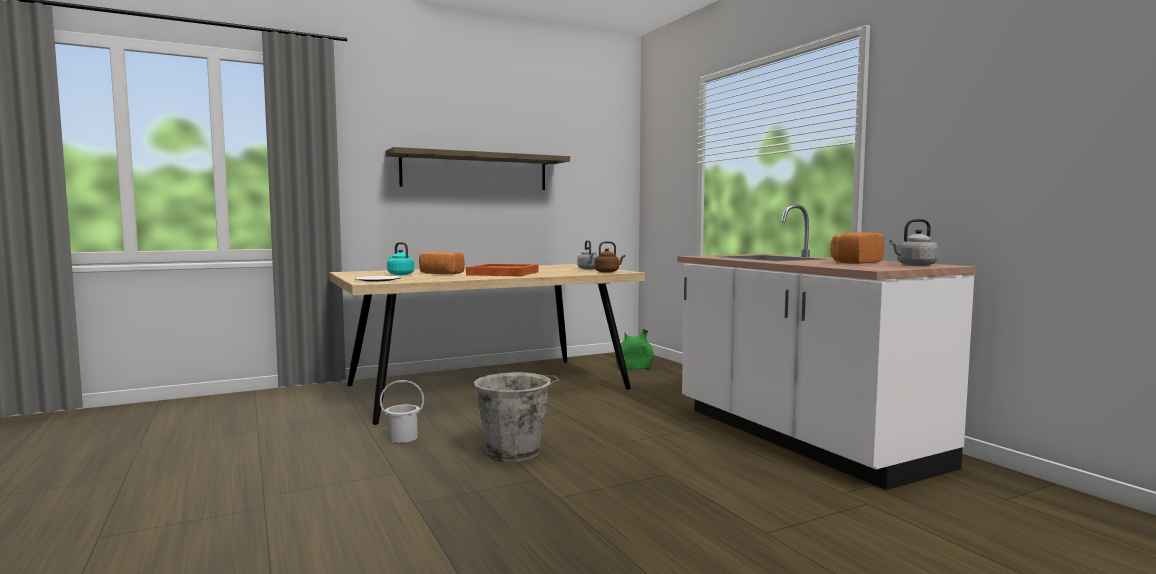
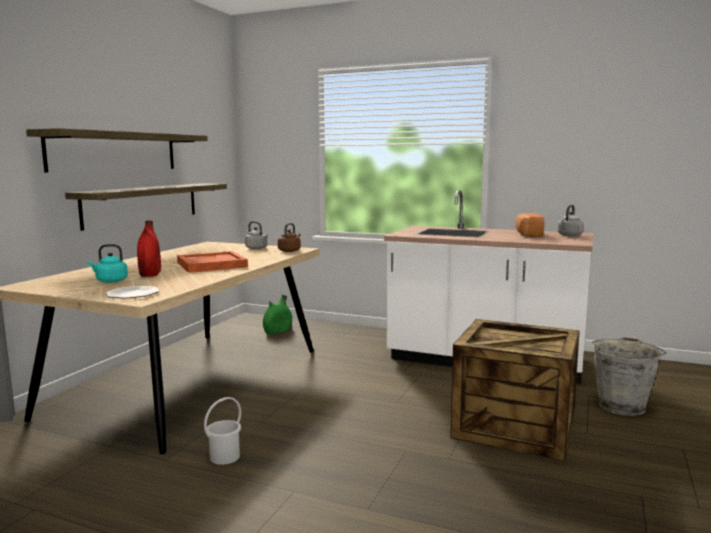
camera: 40 degrees left, 5 degrees up
(440, 273) = (150, 273): bread -> red vase
(503, 221) = (142, 204): none -> shelf
(516, 452) = (347, 434): grey bucket -> grey bucket (622, 405)
(689, 498) = (515, 427): none -> crate

